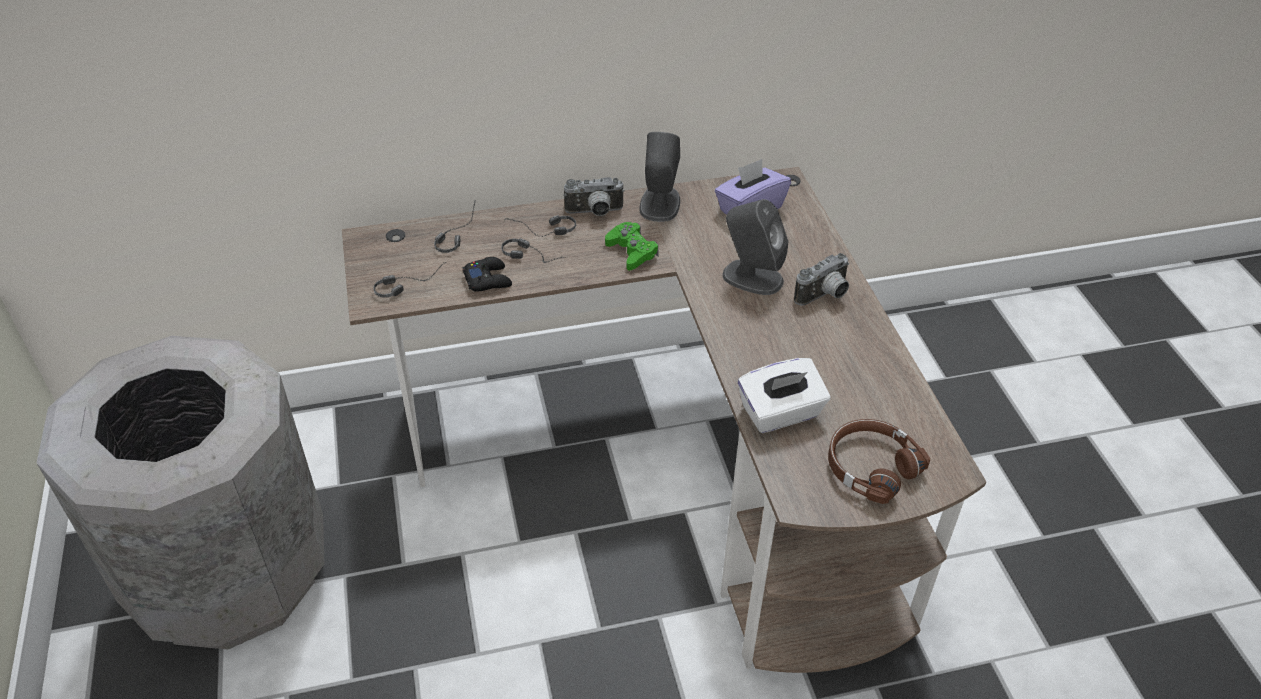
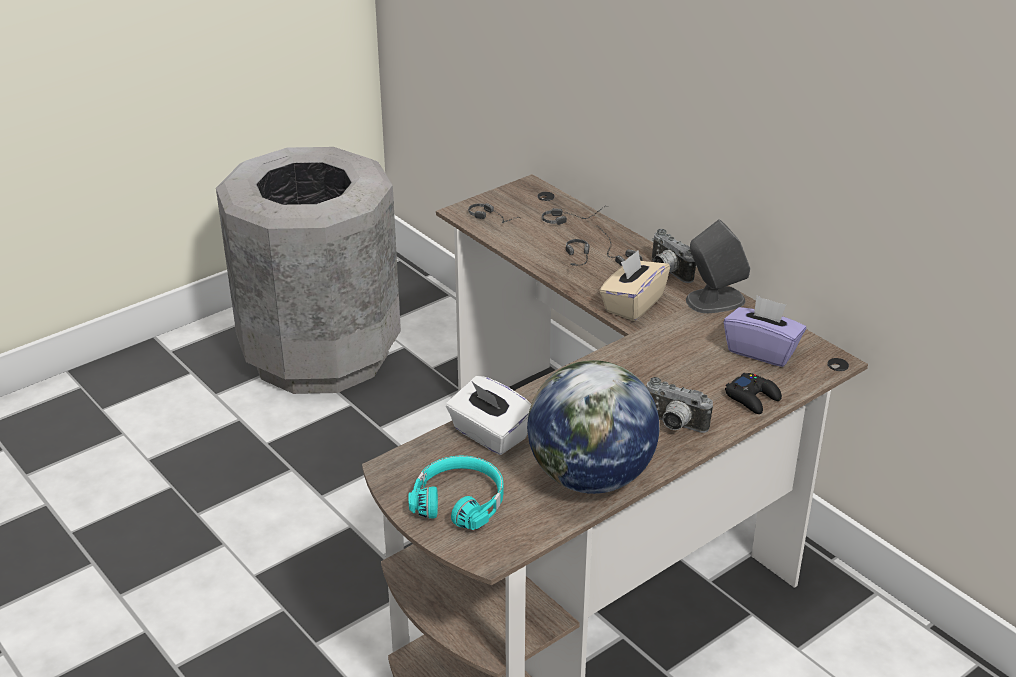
camera: 65 degrees right, 10 degrees down
(488, 279) = (531, 249): black game controller -> black game controller (753, 398)
(632, 251) = (632, 304): green game controller -> beige tissue box
(751, 277) = (659, 376): grey speaker -> none
(870, 466) = (460, 501): brown headphones -> turquoise headphones
(873, 371) = (590, 477): none -> globe

